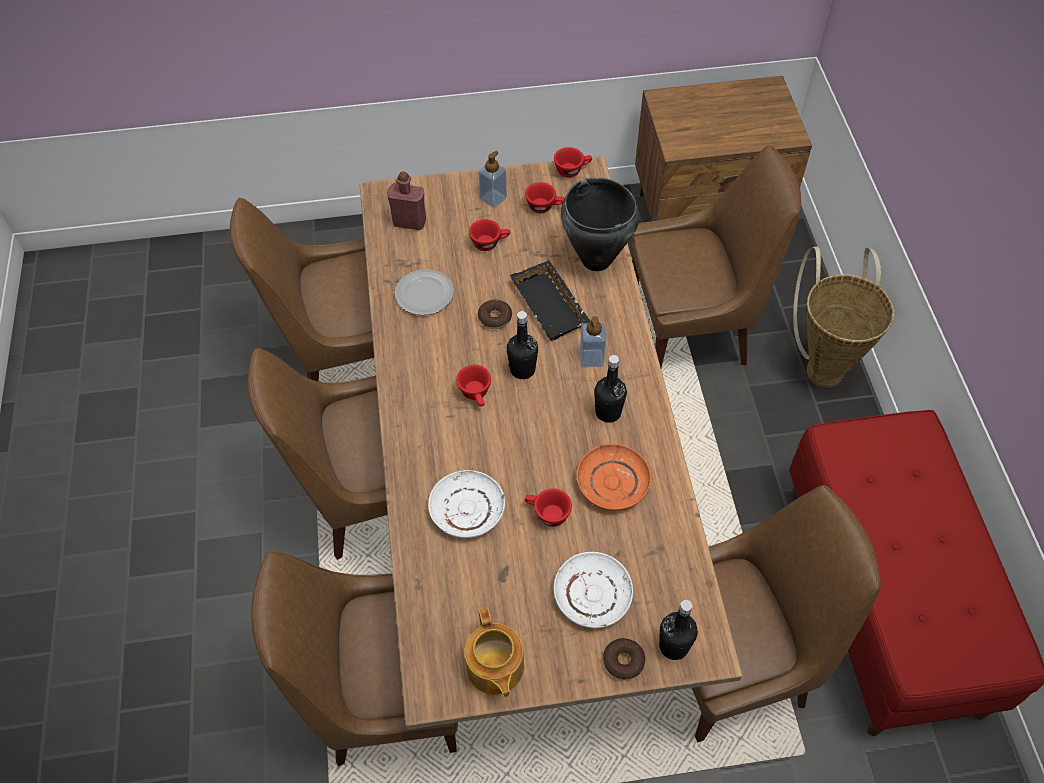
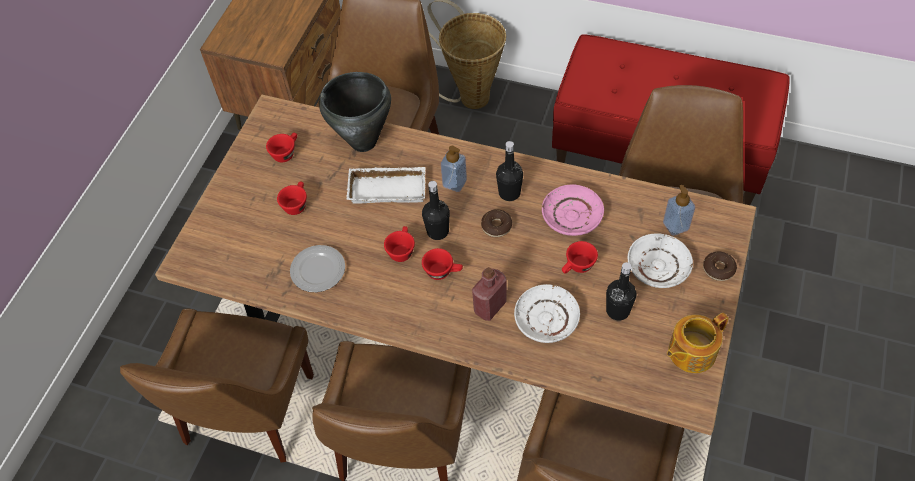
camera: 60 degrees left, 0 degrees up
(409, 222) = (231, 252): red bottle -> red bottle (490, 307)
(493, 198) = (251, 183): soap dispenser -> soap dispenser (675, 226)
(494, 668) = (690, 352): teapot -> teapot turned 135 degrees clockwise
(495, 318) = (375, 230): donut -> donut (496, 226)
(552, 305) = (388, 187): black tray -> white tray
(572, 170) = (261, 119): red cup -> red cup (401, 250)
(612, 483) = (572, 216): orange plate -> pink plate
(673, 646) = (719, 235): black bottle -> black bottle (617, 310)

